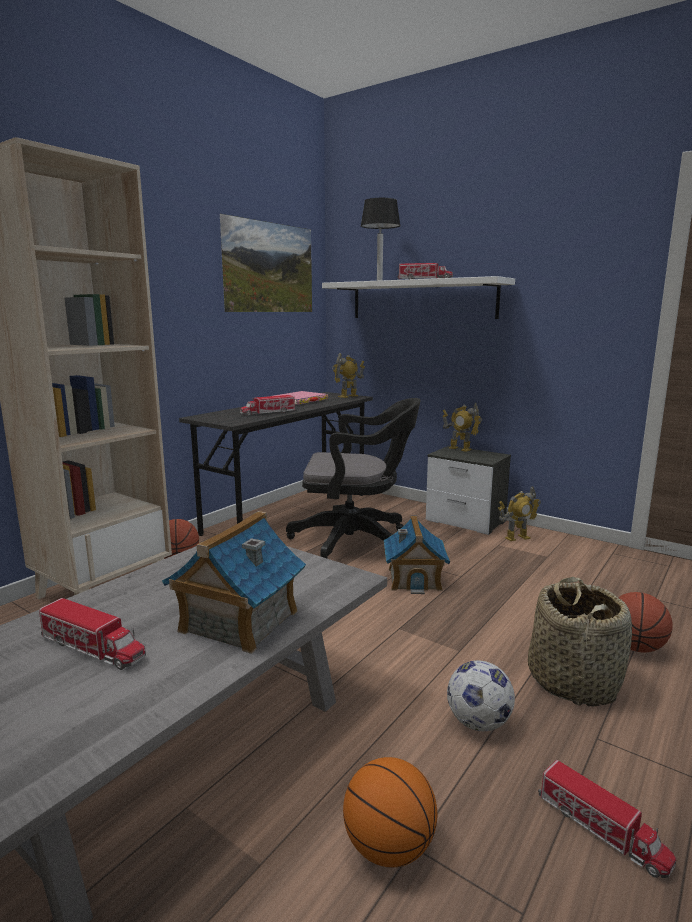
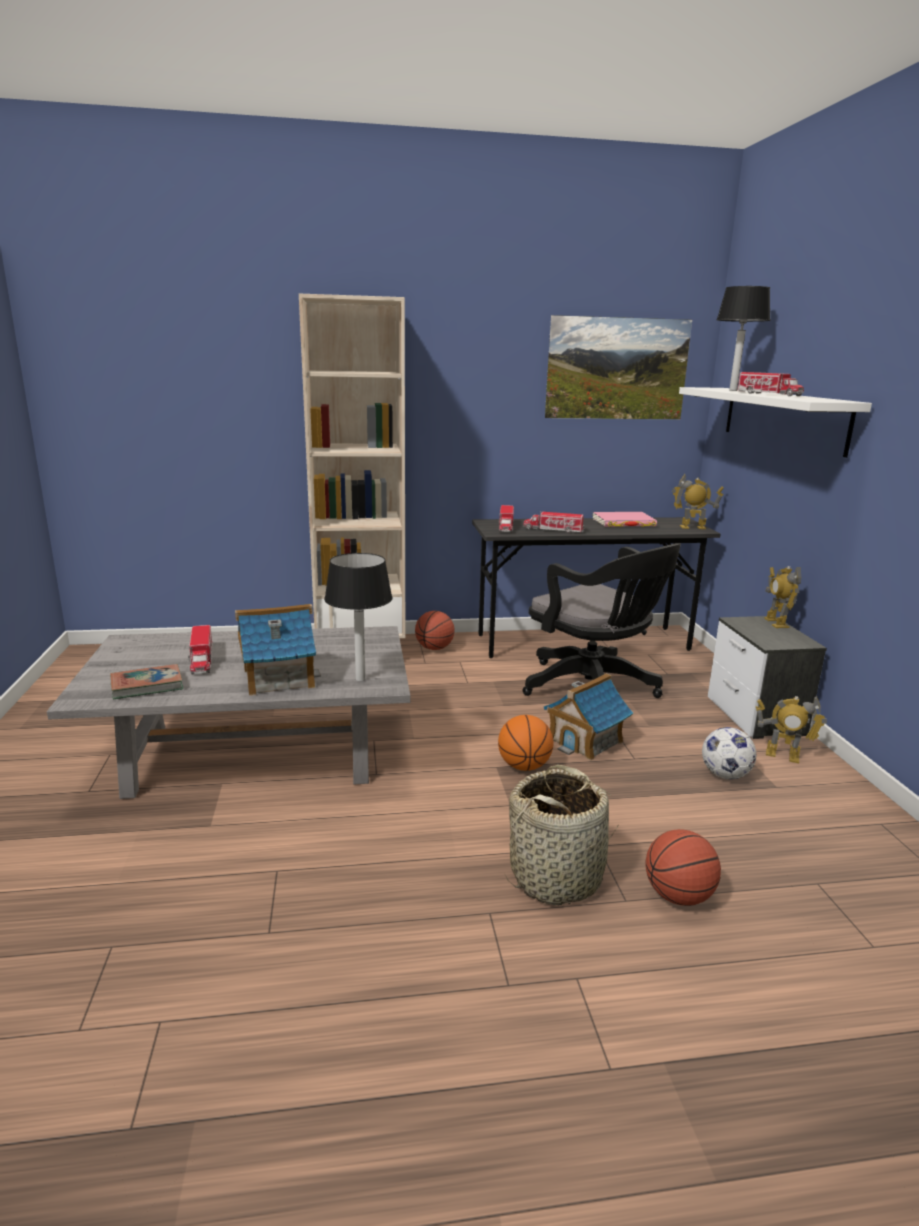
camera: 45 degrees right, 5 degrees up
(85, 717) = (147, 686): none -> book
(318, 584) = (361, 679): none -> table lamp
(389, 847) = (266, 861): basketball -> basketball (524, 766)
(478, 722) = (429, 849): football -> football (725, 775)
(601, 830) = (381, 945): toy truck -> toy truck (506, 527)

